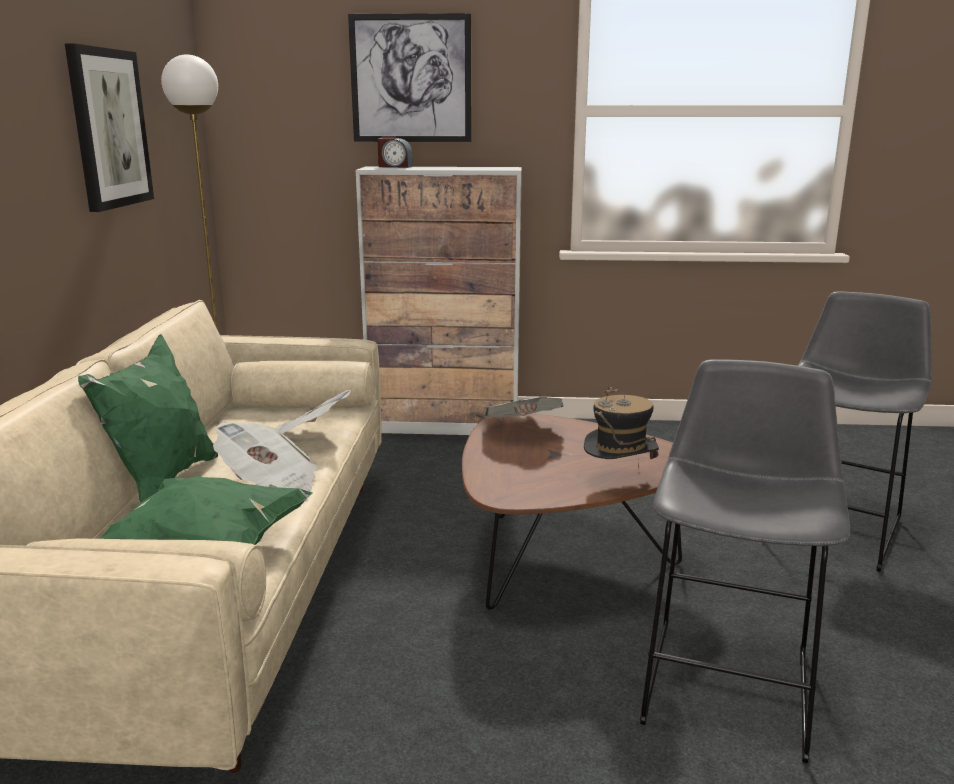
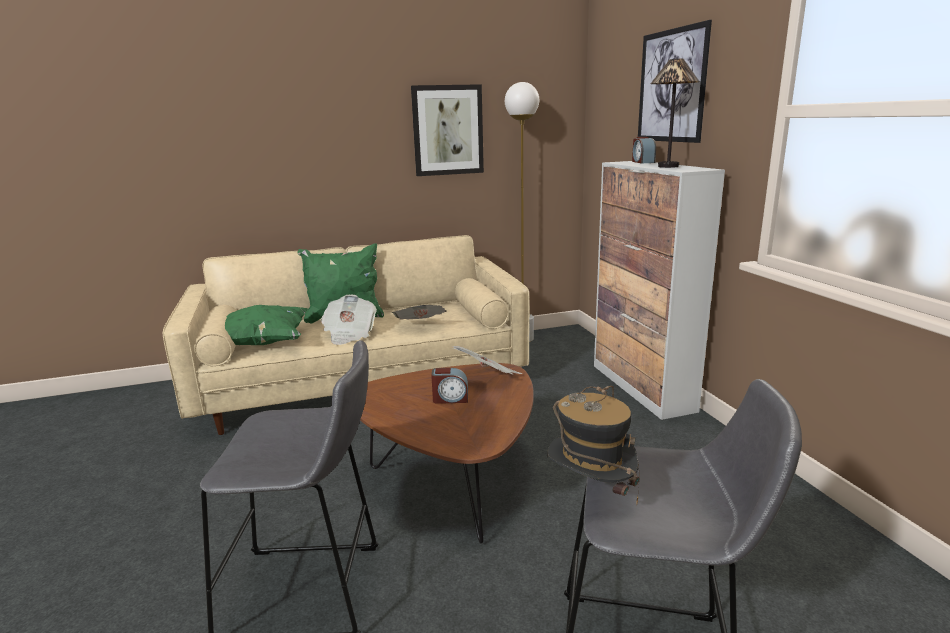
camera: 70 degrees right, 0 degrees up
(463, 168) = (668, 166): none -> table lamp
(563, 453) = (450, 399): none -> alarm clock
(619, 481) = (408, 426): hat -> hat (590, 496)

